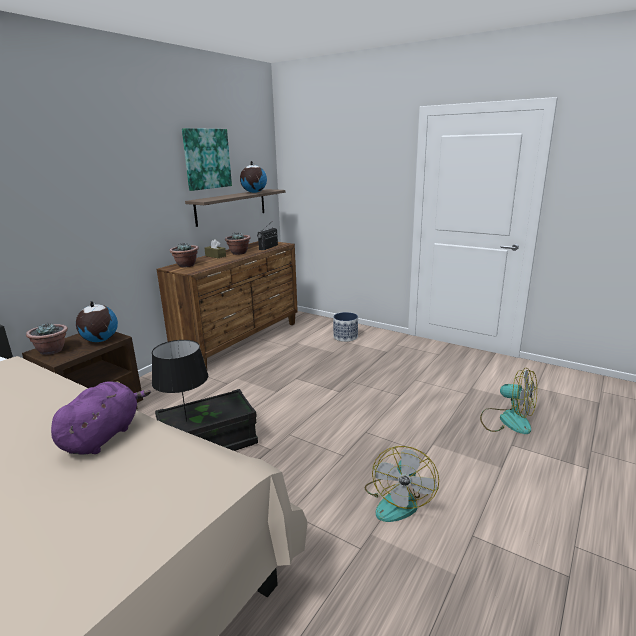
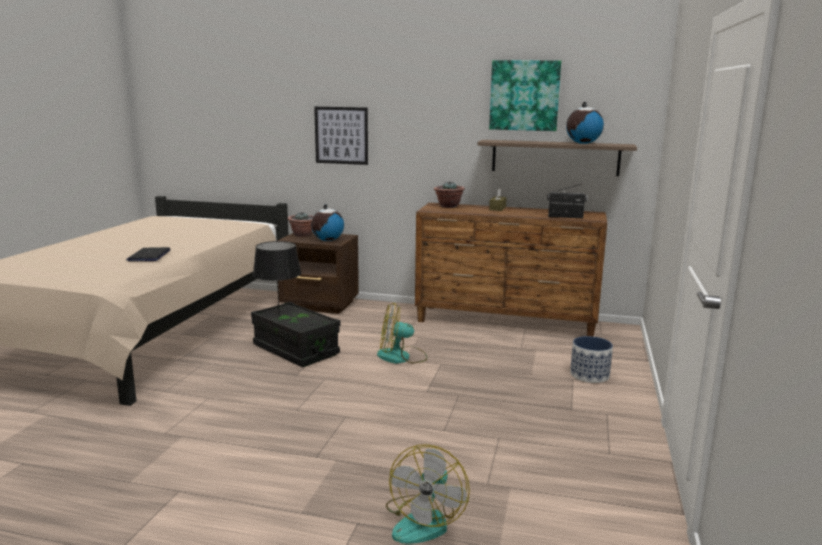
camera: 70 degrees right, 5 degrees down
(51, 220) = (341, 135): none -> picture
(103, 436) = (149, 255): purple plush toy -> laptop
(238, 253) = (521, 212): potted plant -> none
(397, 500) = (229, 445): fan -> fan (401, 357)

